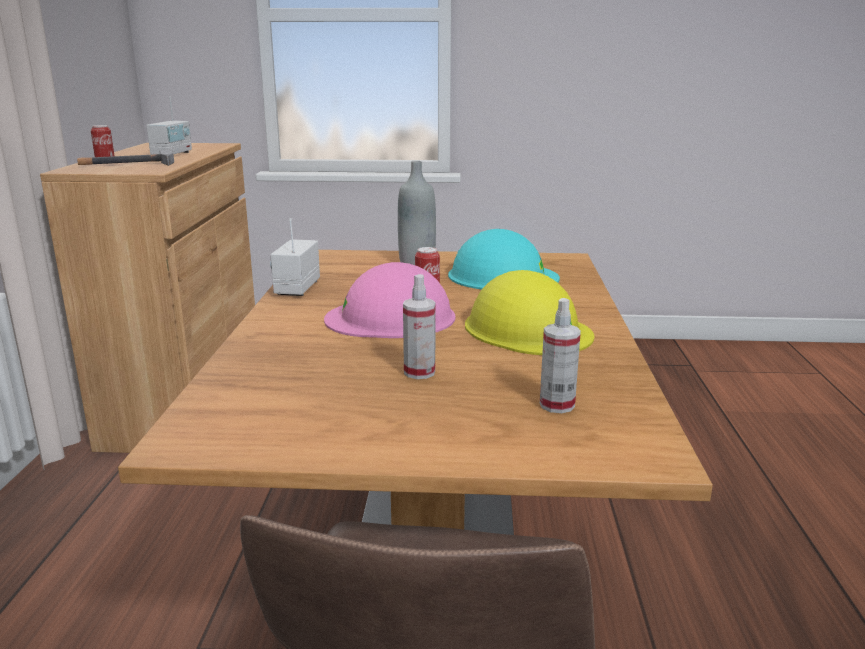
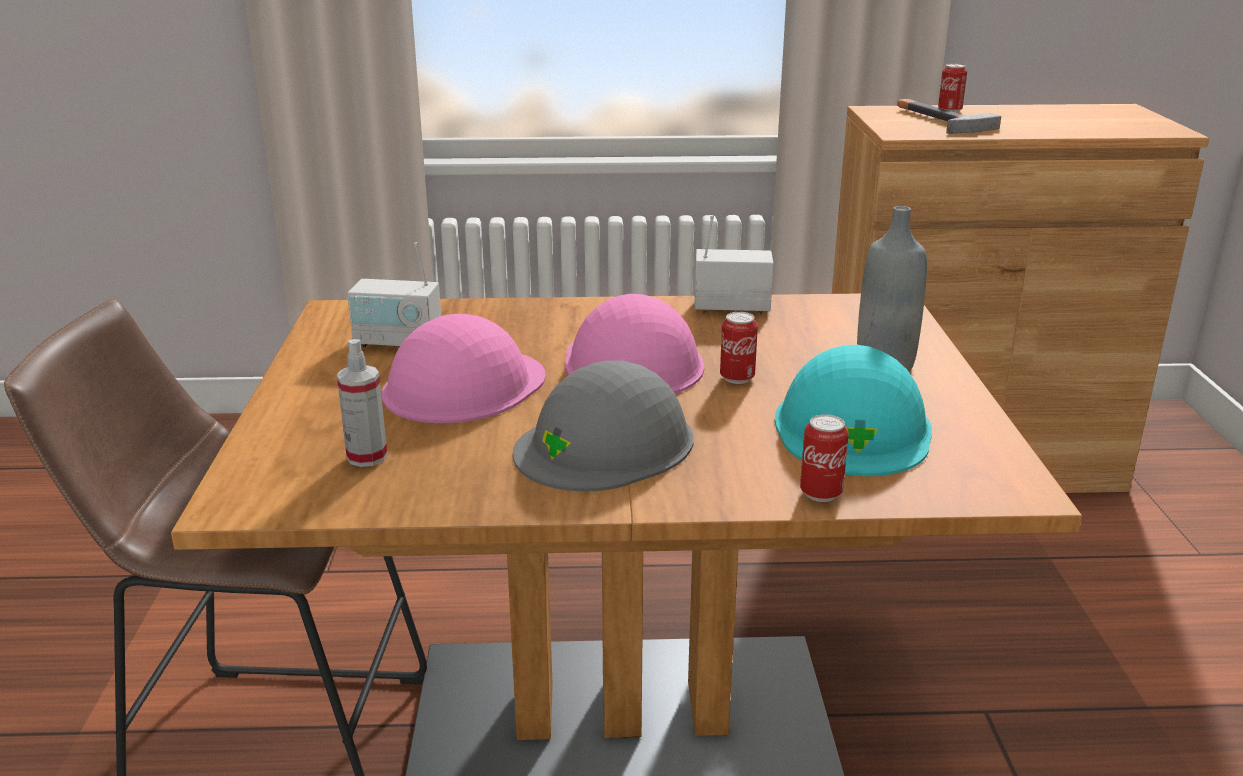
camera: 85 degrees right, 5 degrees up
(172, 154) = (1041, 124): radio -> radio (398, 342)
(419, 372) = (463, 385): spray bottle -> pink hard hat
(527, 329) = (605, 444): yellow hard hat -> grey hard hat
(581, 288) = (821, 493): none -> can

